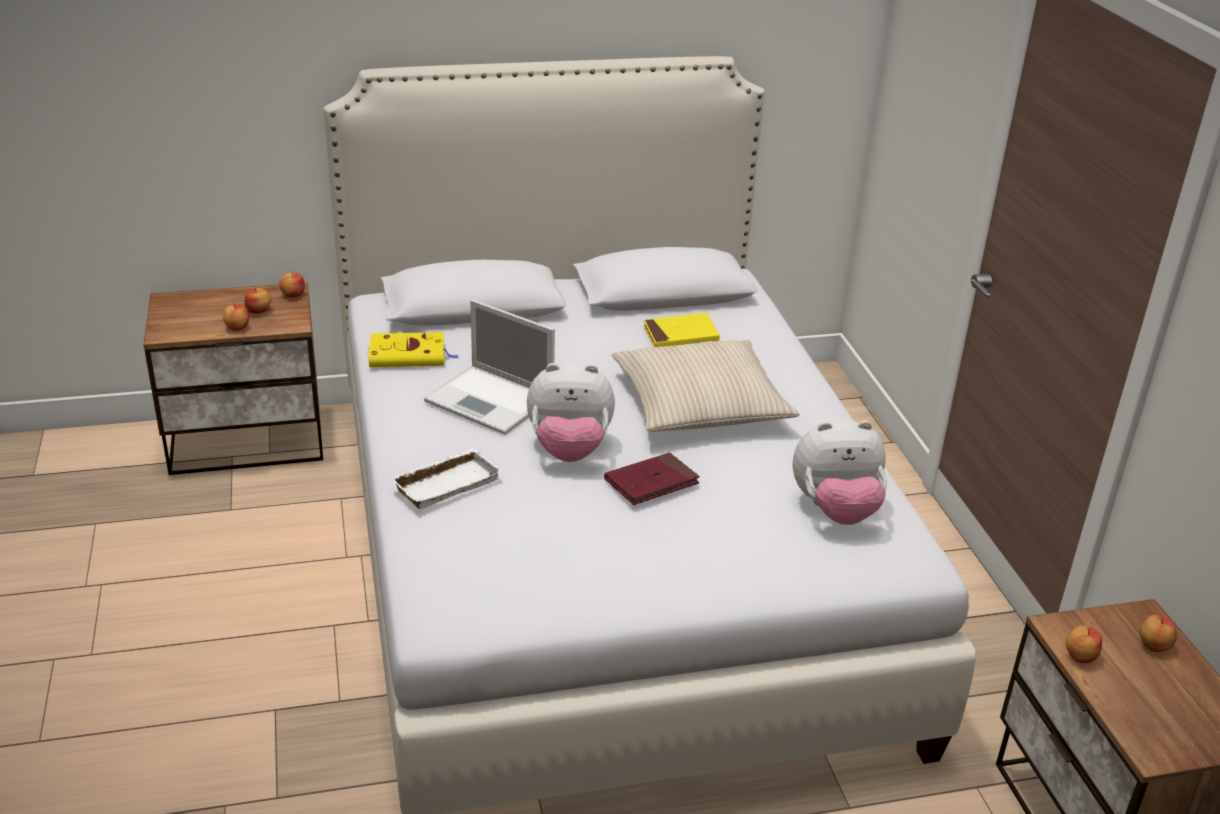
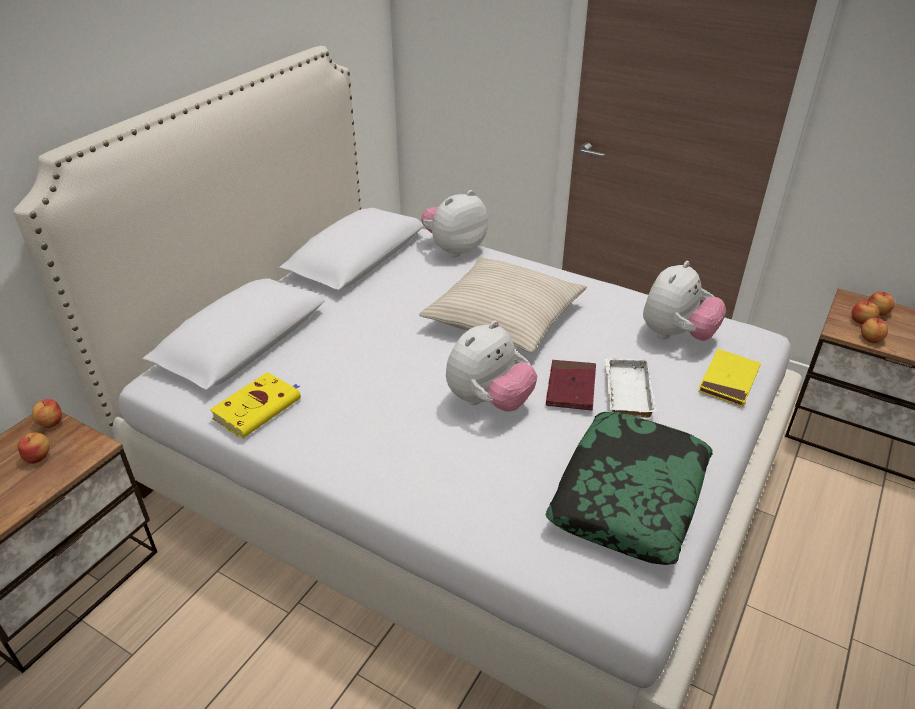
camera: 45 degrees left, 5 degrees up
(236, 327) = (39, 485): apple -> apple (861, 321)
(446, 483) = (456, 487): white tray -> white tray (625, 391)
(491, 401) = (380, 402): laptop -> none
(552, 573) = (628, 496): none -> pillow
(680, 334) = (415, 279): yellow book -> yellow book (728, 380)
(762, 329) = (454, 249): none -> plush toy

